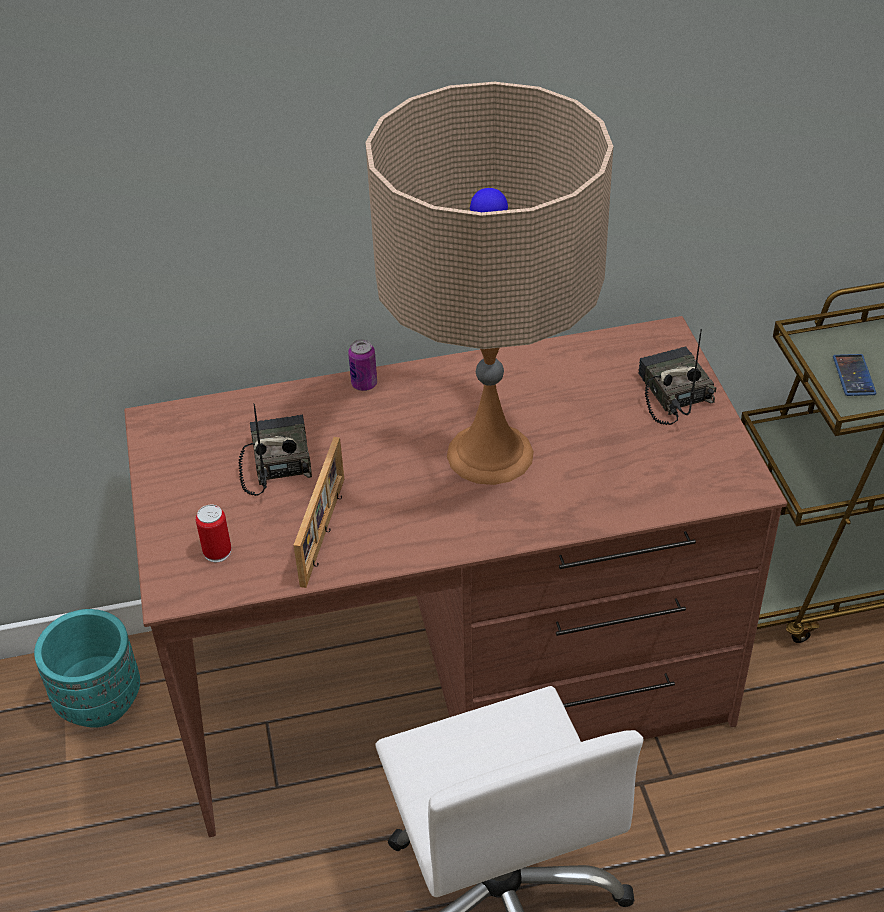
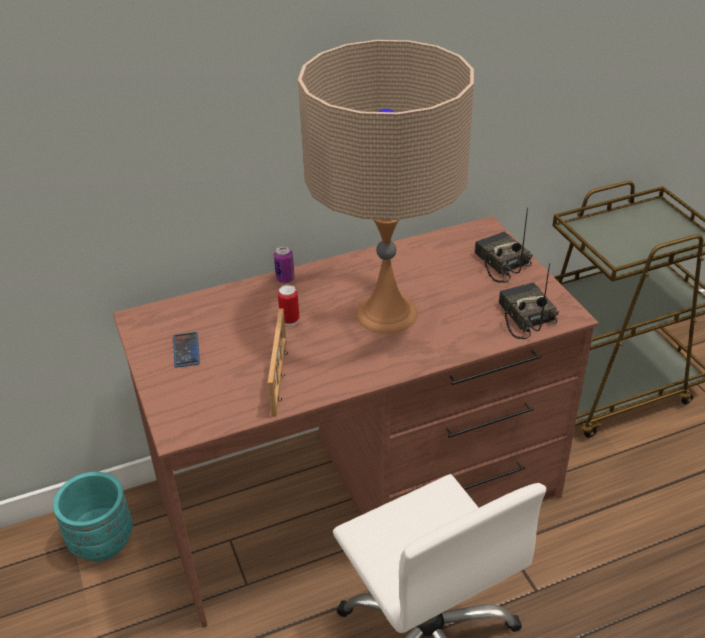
camera: 10 degrees left, 5 degrees down
(217, 552) = (204, 400): can -> can (290, 320)
(275, 462) = (233, 335): radio -> radio (524, 316)
(853, 376) = (613, 243): phone -> phone (186, 350)

